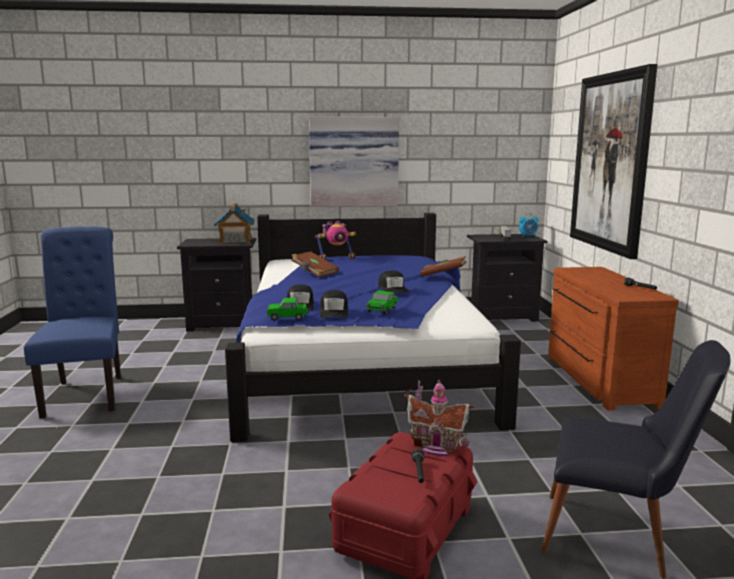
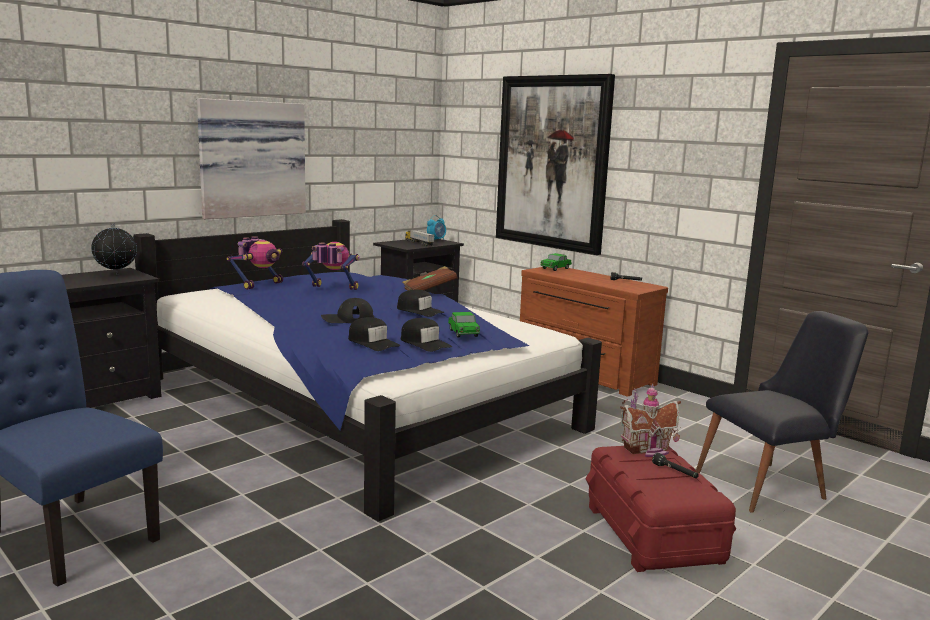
camera: 40 degrees left, 0 degrees up
(235, 241) = (116, 274): toy house -> globe
(287, 317) = (395, 357): toy car -> toy car (555, 268)
(314, 273) = (283, 305): brown book -> none
(327, 287) = (347, 319): none -> black cap
(372, 266) = (332, 289): none -> toy robot

